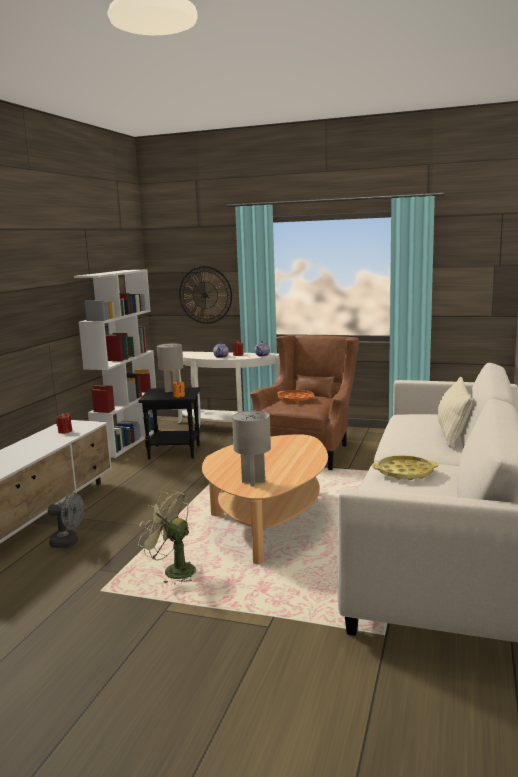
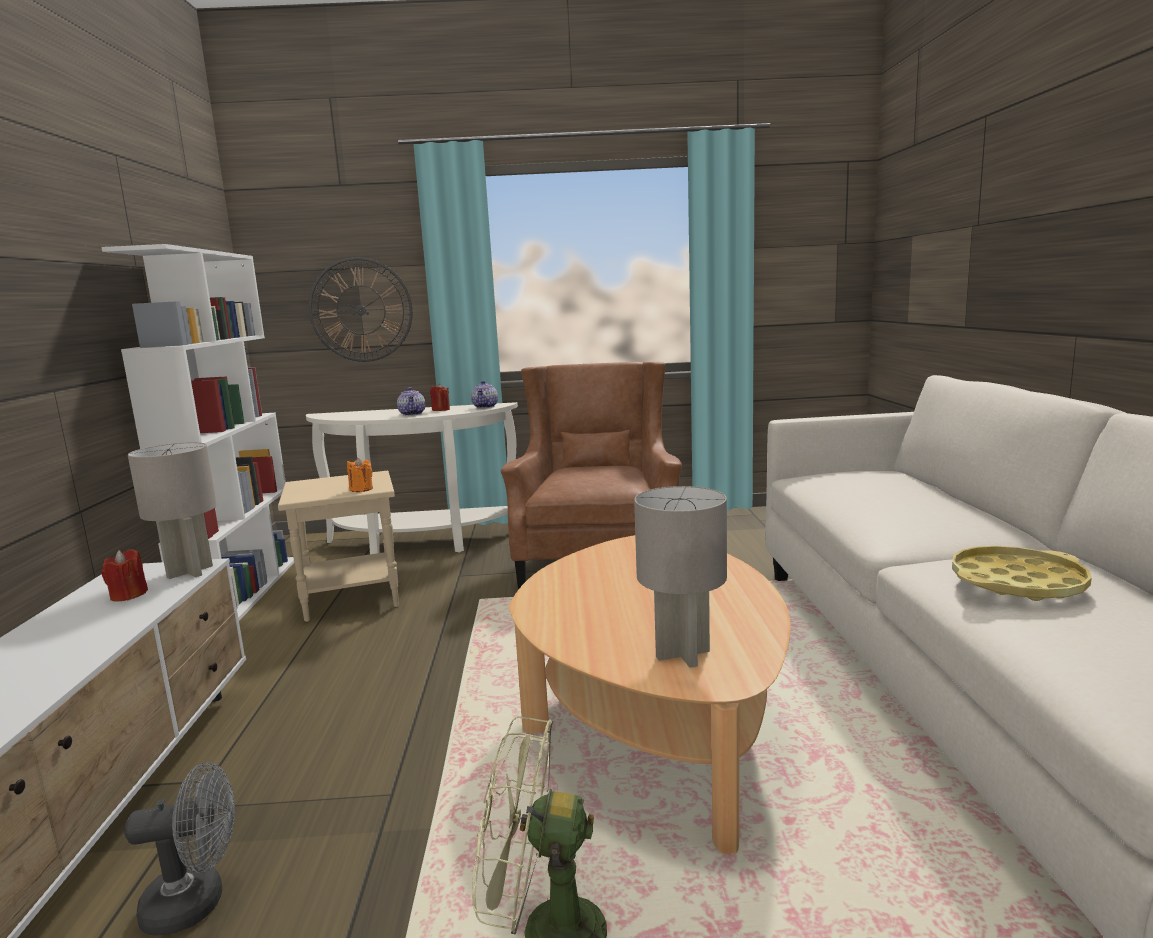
camera: 20 degrees left, 0 degrees up
(172, 391) = (338, 481): grey table lamp -> grey table lamp (189, 572)
(175, 451) = (353, 598): black side table -> beige side table
(295, 399) = (579, 474): orange tray -> none
(453, 433) = (943, 497): beige pillow -> none

